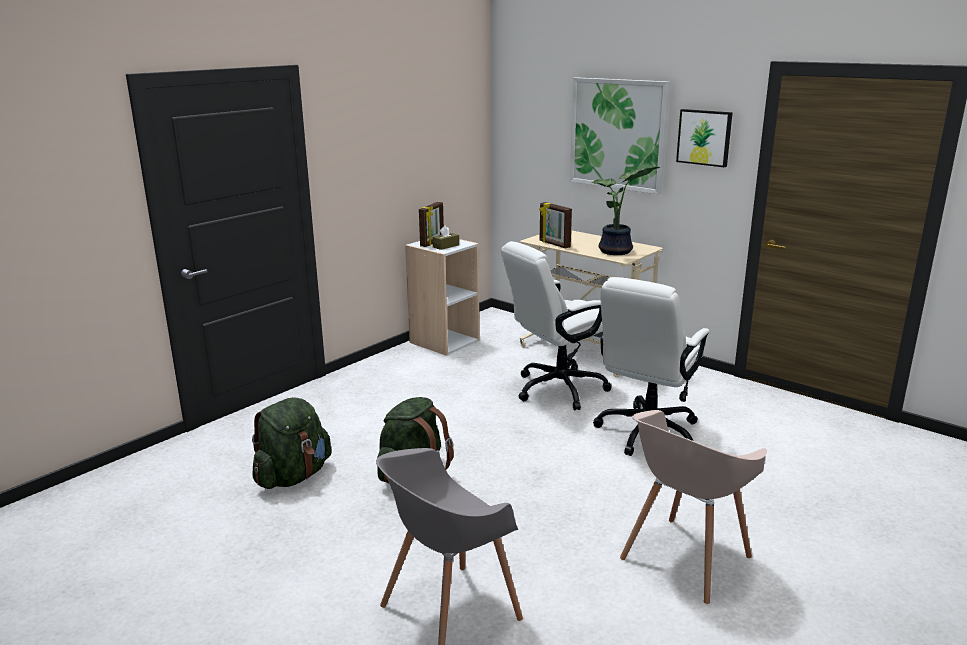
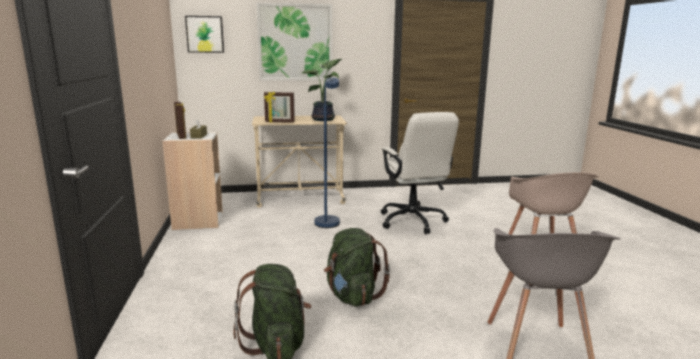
camera: 50 degrees left, 5 degrees down
(556, 390) = (328, 220): white office chair -> blue floor lamp
(704, 137) = (358, 40): picture -> picture (205, 34)

